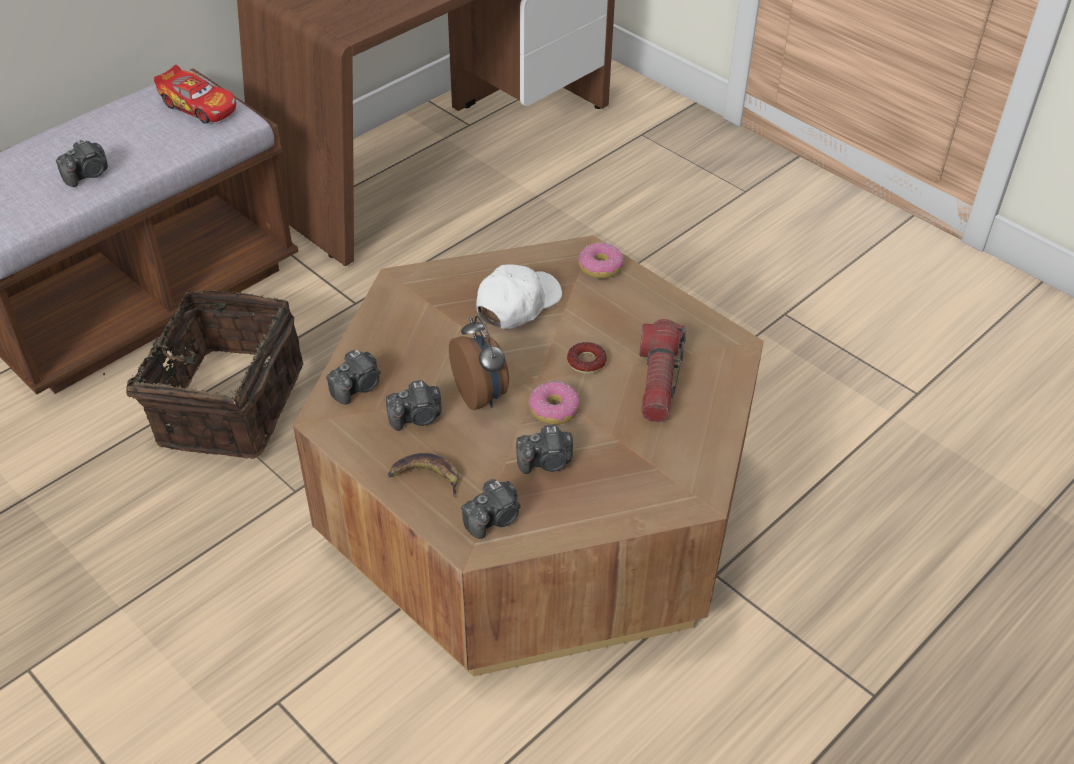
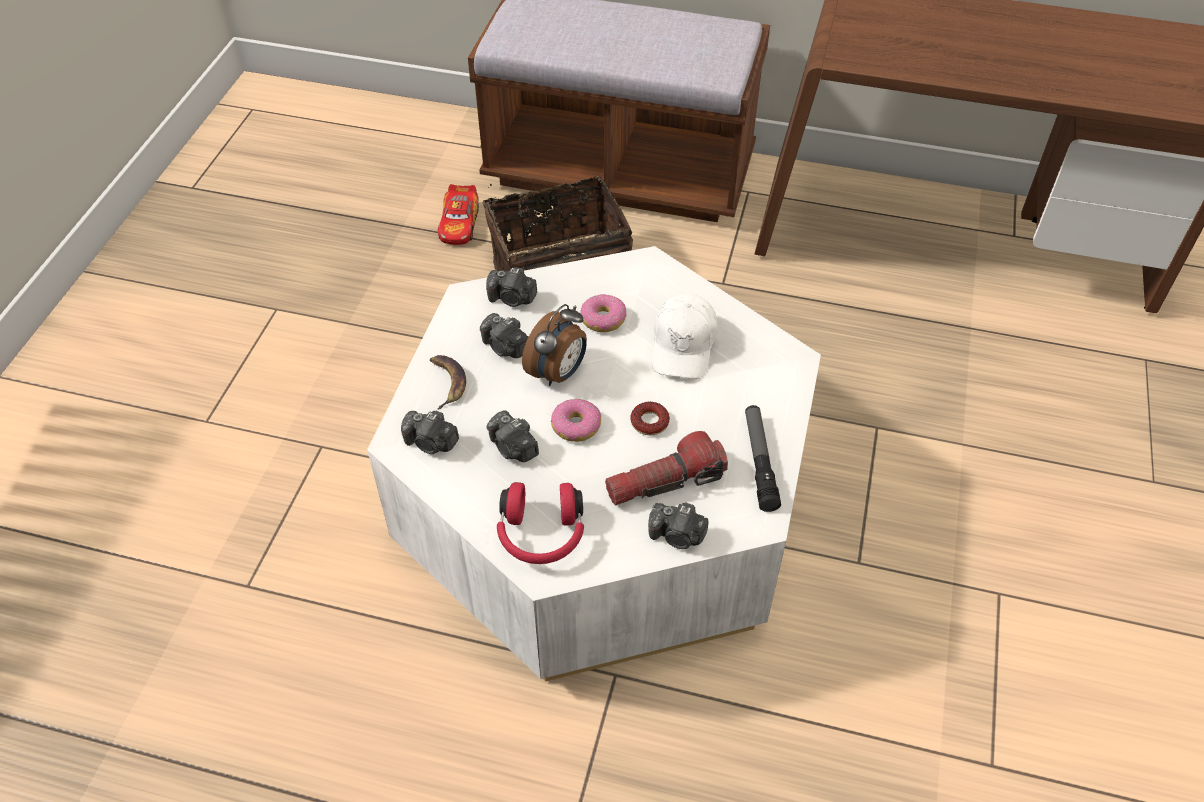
camera: 60 degrees right, 5 degrees up
(88, 174) = (587, 45): camera -> camera (677, 536)
(199, 106) = (717, 50): toy car -> toy car (459, 224)
(517, 304) = (683, 345): white cap -> white cap turned 90 degrees clockwise
(535, 502) = (602, 505): brown coffee table -> white coffee table
(600, 267) = (780, 378): donut -> donut (603, 319)
(660, 483) = (541, 535): none -> red headphones
(678, 318) = (759, 462): none -> flashlight

